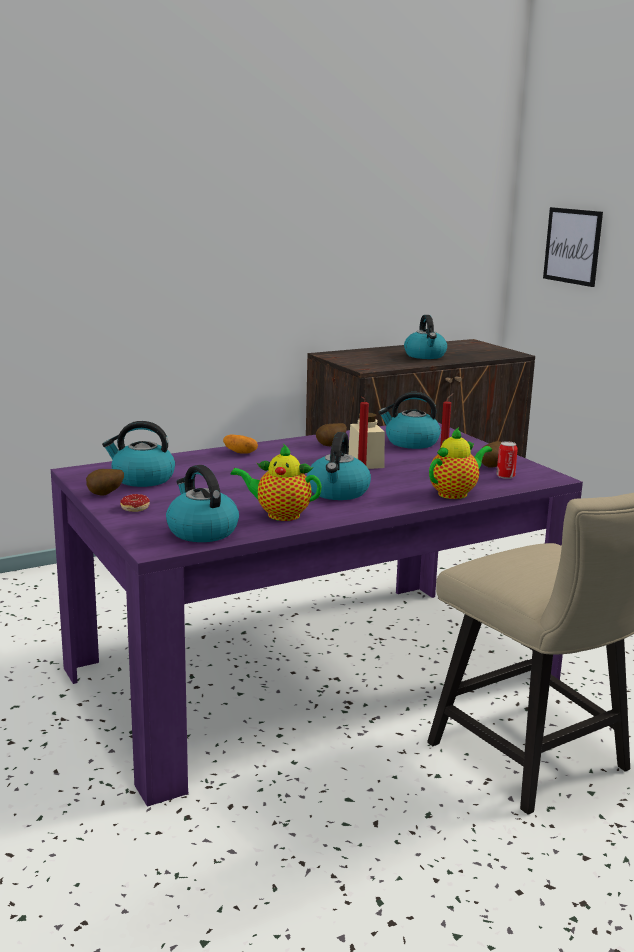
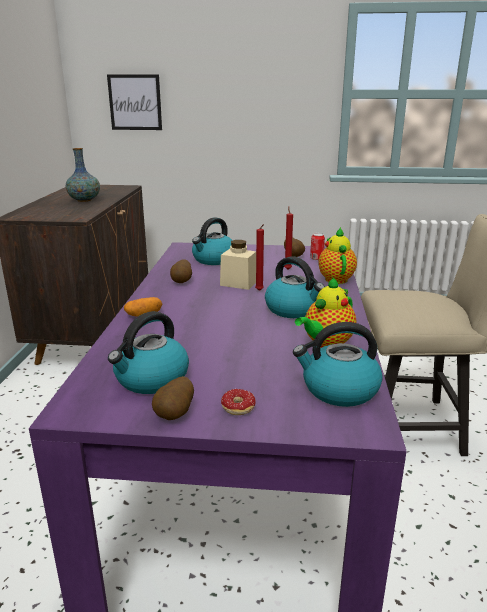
camera: 55 degrees left, 5 degrees up
(425, 356) = (84, 200): kettle -> vase

